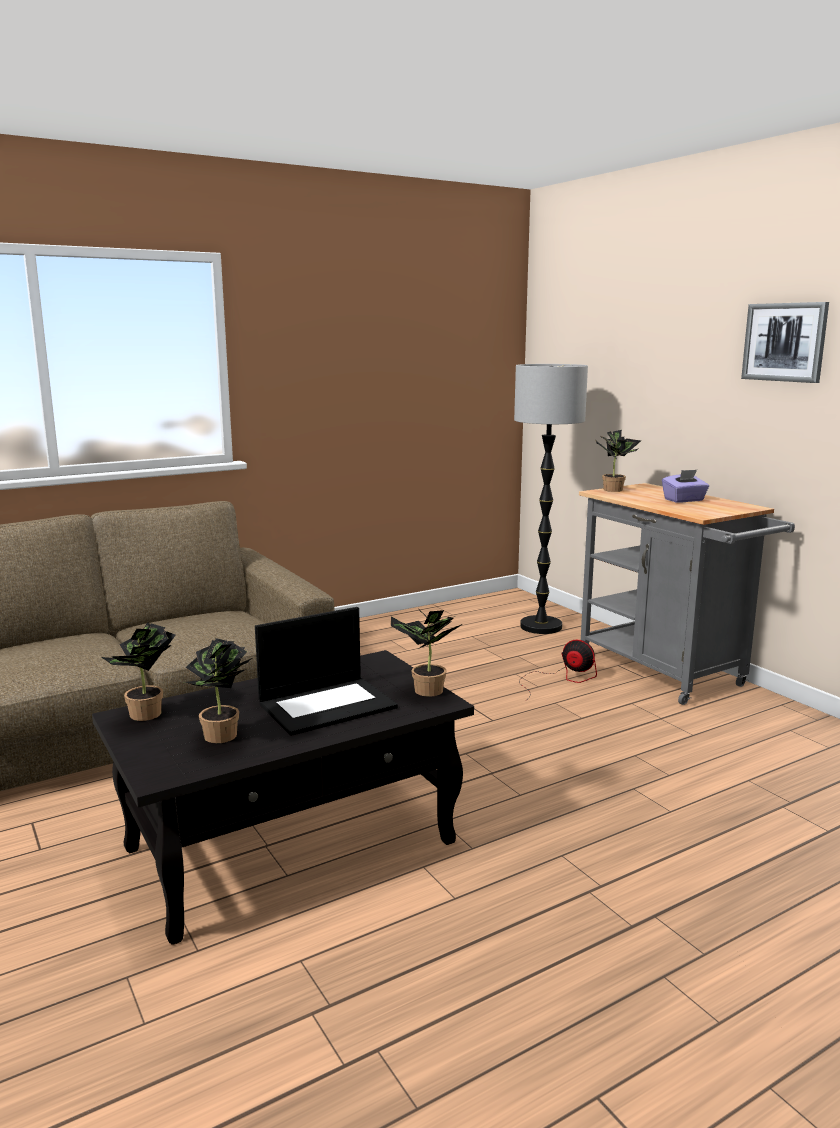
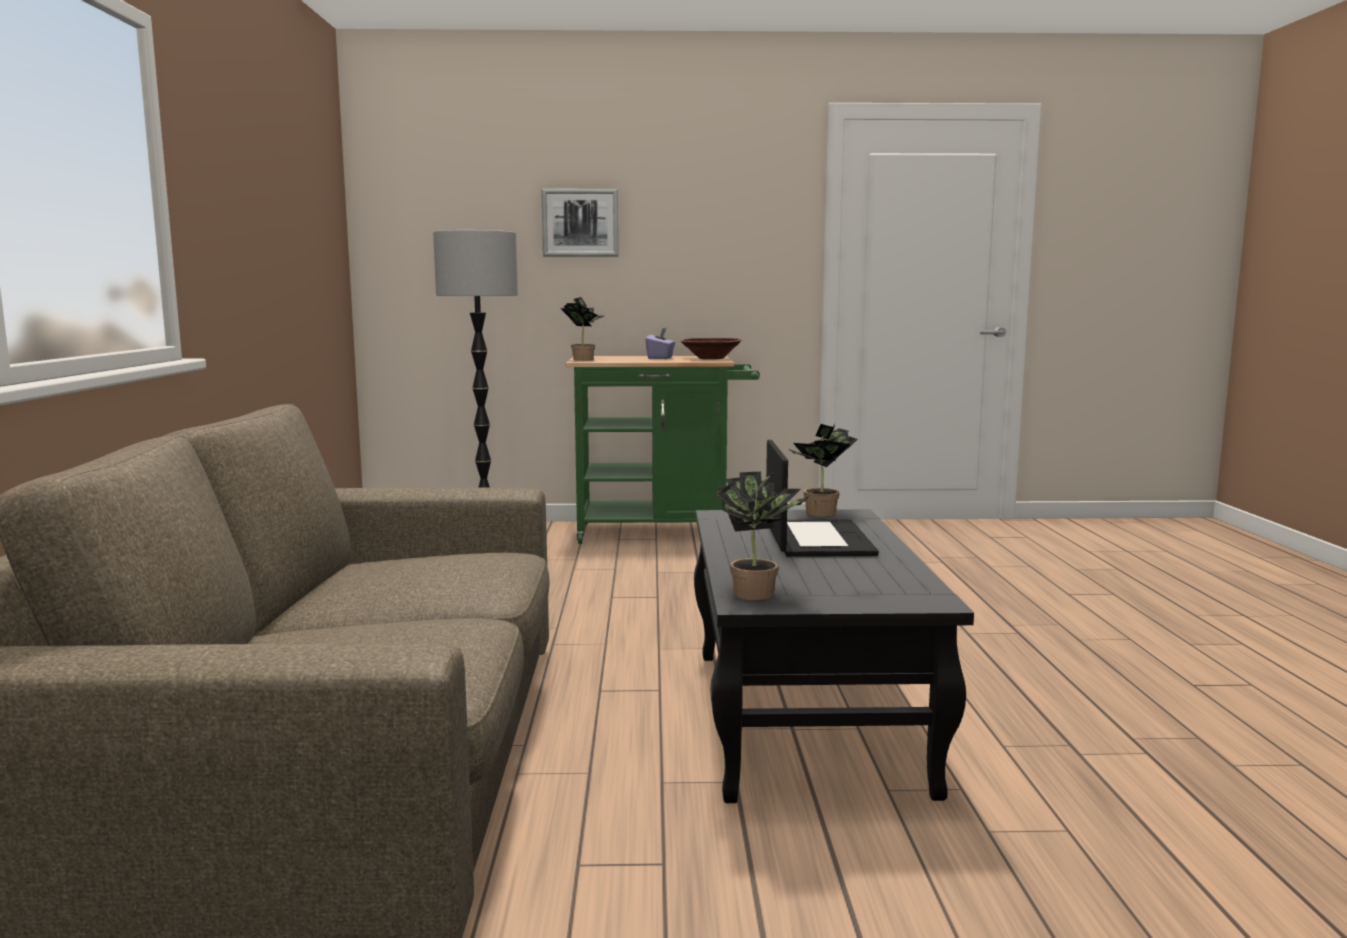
camera: 60 degrees left, 5 degrees down
(224, 737) = (856, 574): potted plant -> none
(561, 679) = (614, 559): fan -> none
(667, 674) = (662, 532): grey cart -> green cart
(721, 510) = (711, 358): none -> brown bowl
(784, 342) = (714, 210): picture -> picture (580, 223)

